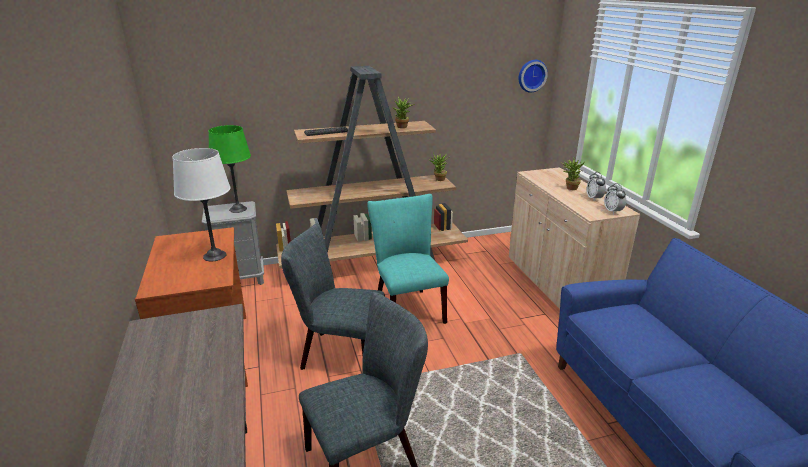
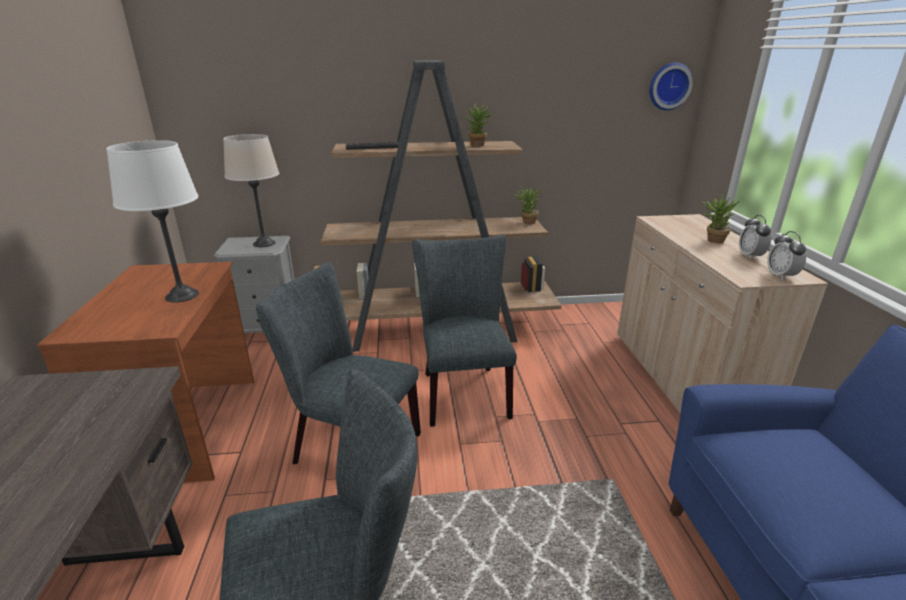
camera: 10 degrees right, 0 degrees up
(238, 209) = (264, 243): green table lamp -> beige table lamp
(407, 308) = (462, 390): turquoise chair -> grey chair

